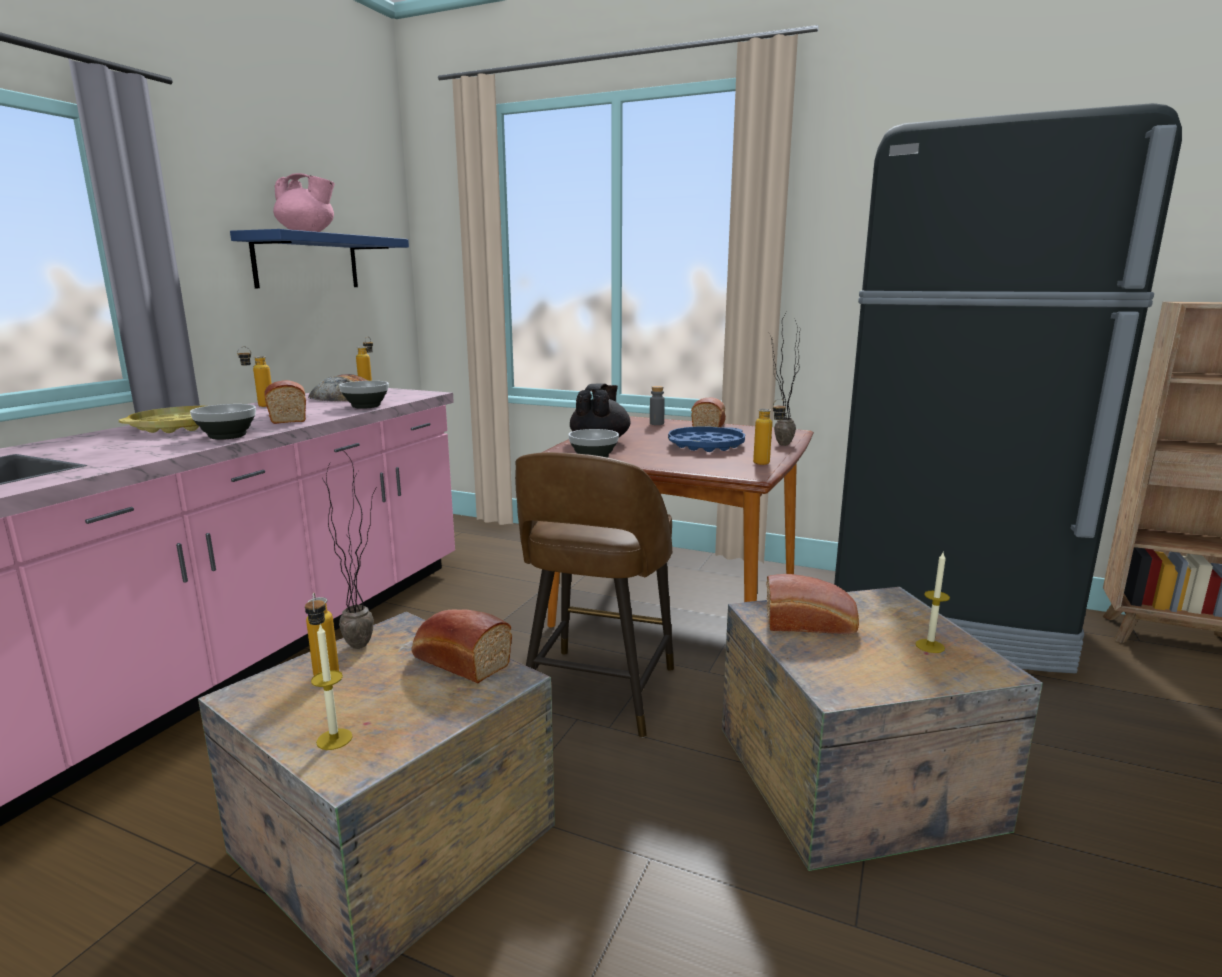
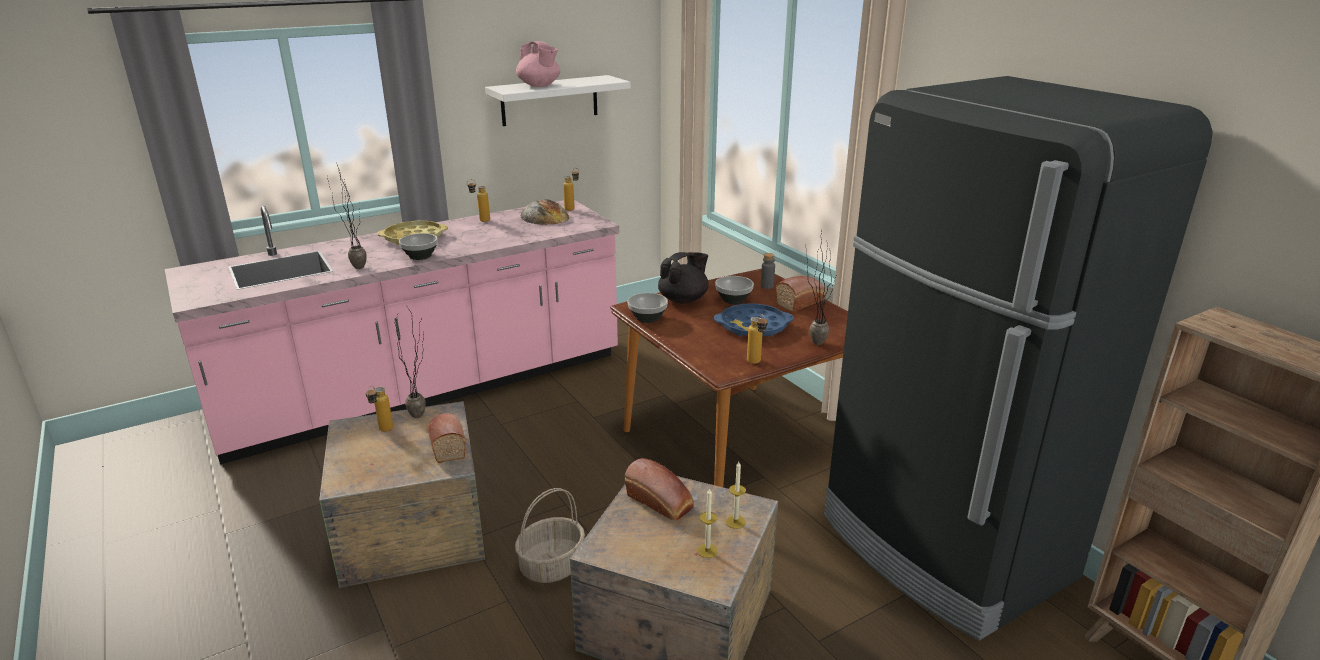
camera: 35 degrees right, 10 degrees up
(127, 456) = (356, 266): none -> potted plant
(287, 417) = (476, 239): bread -> none
(306, 262) = (549, 100): blue shelf -> white shelf
(334, 739) = (352, 466): candle -> candle (735, 522)
(365, 406) = (536, 235): bowl -> bowl (733, 300)
(597, 693) = (596, 492): brown stool -> none
(649, 790) = (552, 565): none -> basket

